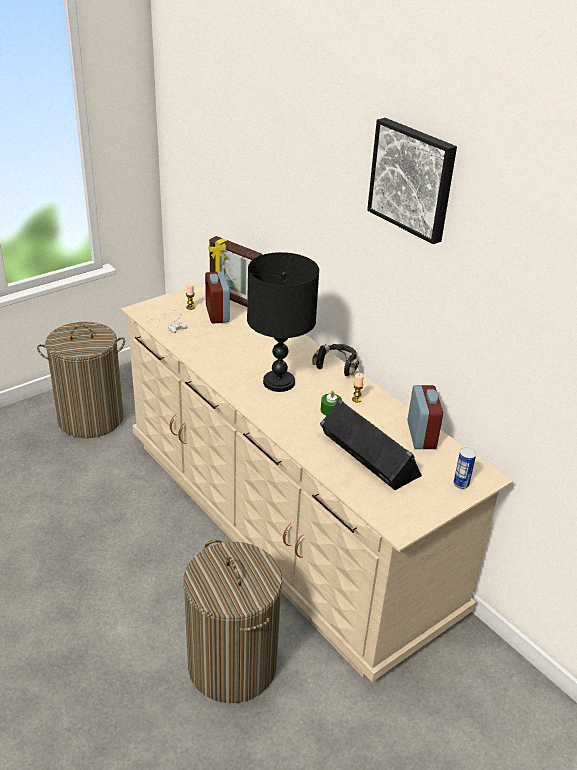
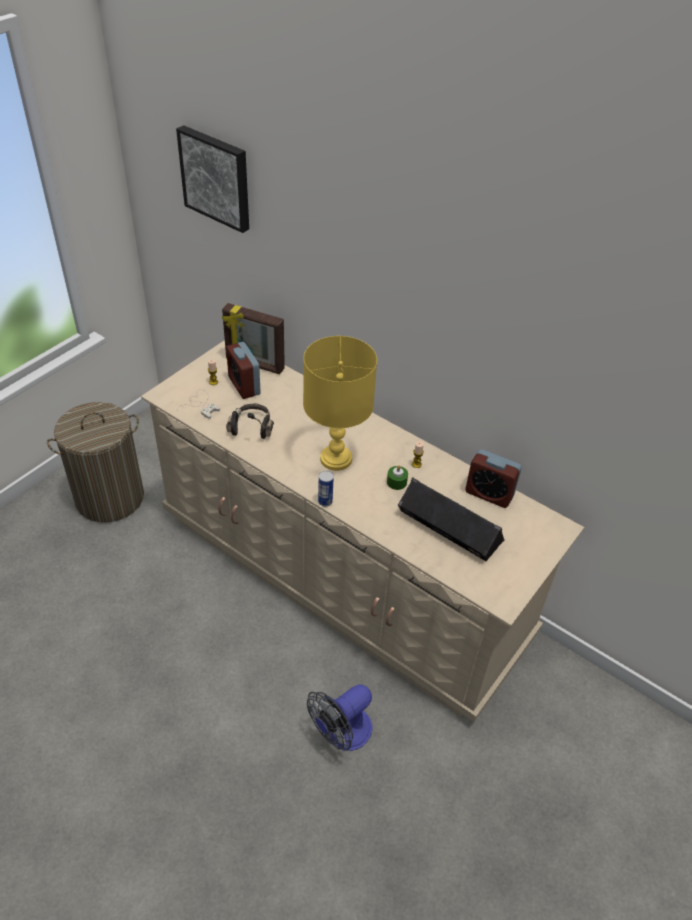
camera: 15 degrees left, 10 degrees up
(232, 665) = (341, 734): laundry basket -> fan
(278, 382) = (335, 459): black table lamp -> yellow table lamp
(337, 366) = (384, 428): black headphones -> black headphones (252, 427)
(413, 179) = (467, 256): picture -> picture (217, 178)
(421, 435) = (489, 494): alarm clock -> alarm clock turned 135 degrees clockwise
(461, 484) = (541, 541): can -> can (325, 501)

